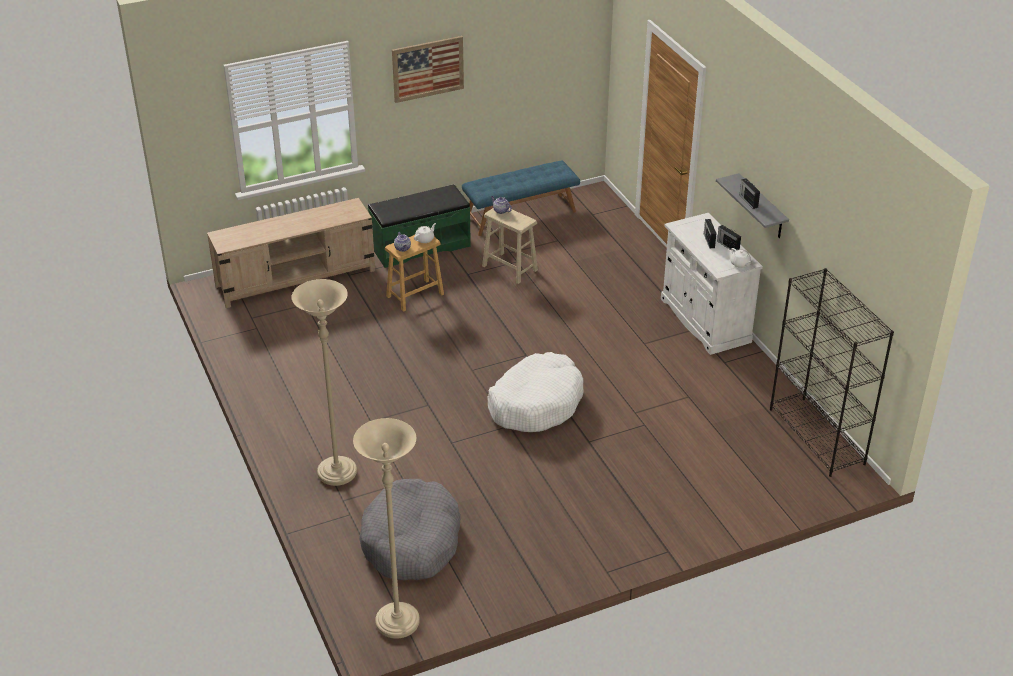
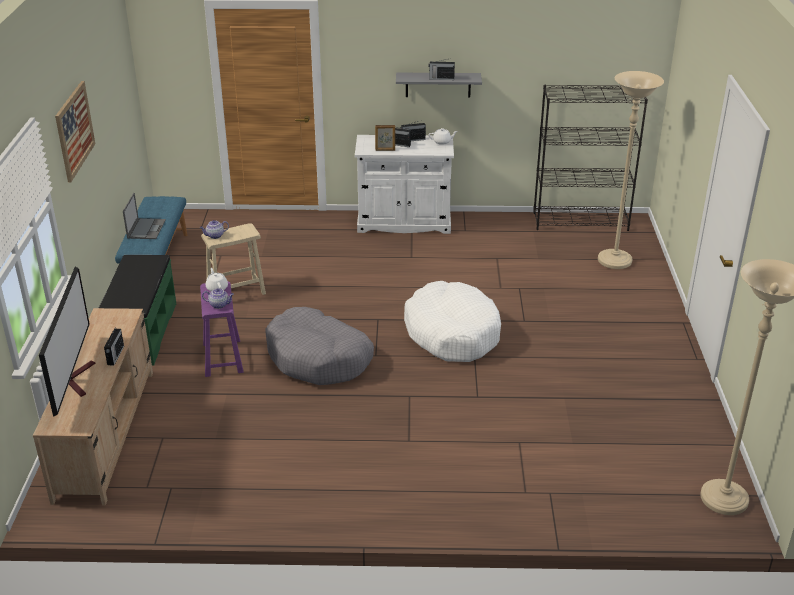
camera: 65 degrees left, 5 degrees down
(273, 224) = (77, 378): none -> television
(307, 229) = (115, 356): none -> radio
(337, 473) = (478, 486): beige floor lamp -> beige floor lamp (614, 261)
(411, 541) = (610, 460): grey dog bed -> grey dog bed (319, 358)
(415, 295) = (222, 358): brown stool -> purple stool
(508, 180) = (146, 229): none -> laptop
(689, 237) = (385, 150): none -> picture frame

